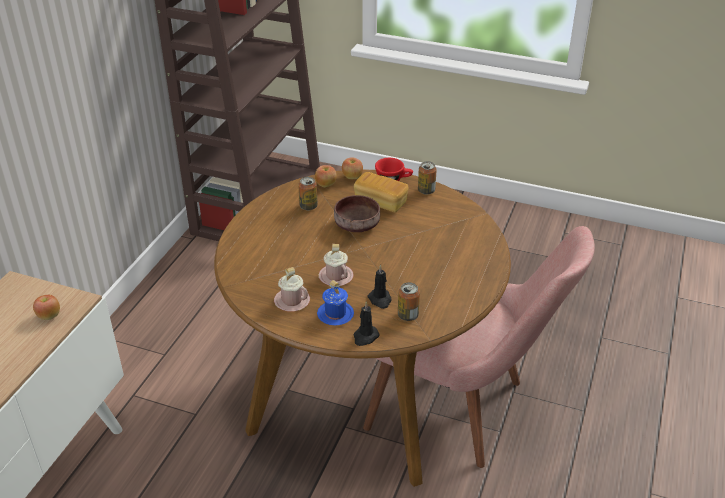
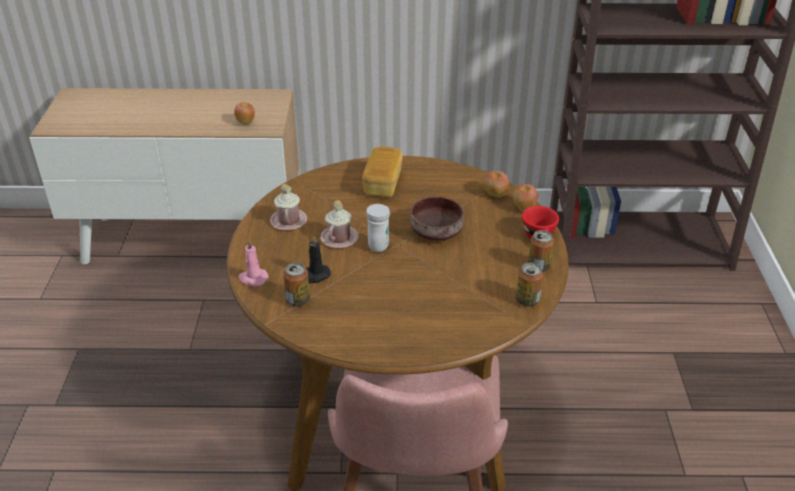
camera: 70 degrees right, 0 degrees up
(308, 206) = (448, 193): can -> can (527, 300)
(335, 314) = (279, 252): blue mug -> none
(356, 257) = (379, 244): none -> white mug
(365, 337) = (253, 278): black candle -> pink candle
(381, 202) = (490, 238): bread -> bread (383, 183)

